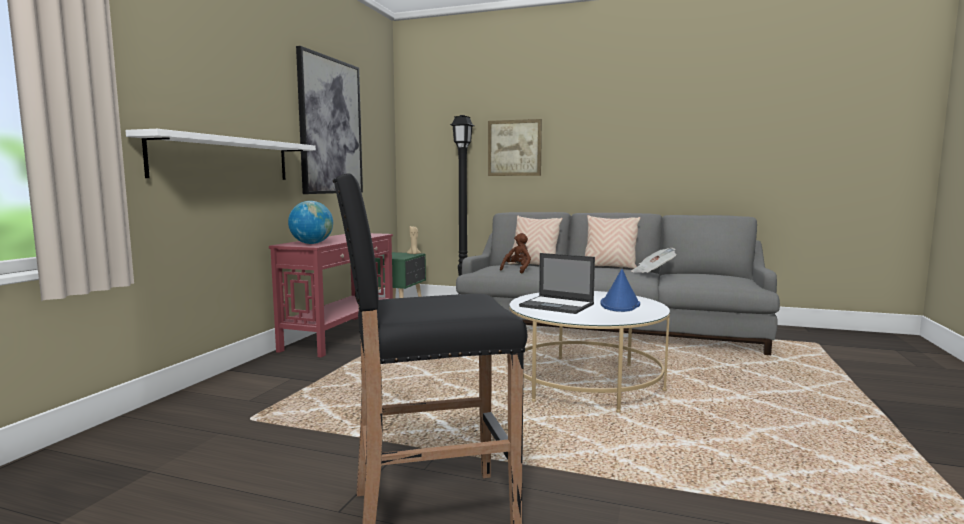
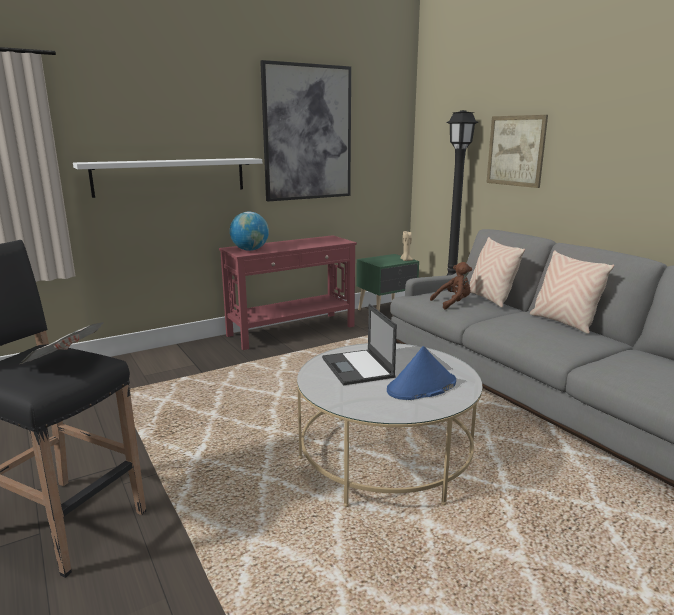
camera: 40 degrees right, 10 degrees up
(652, 272) = (595, 345): newspaper -> newspaper (65, 363)

